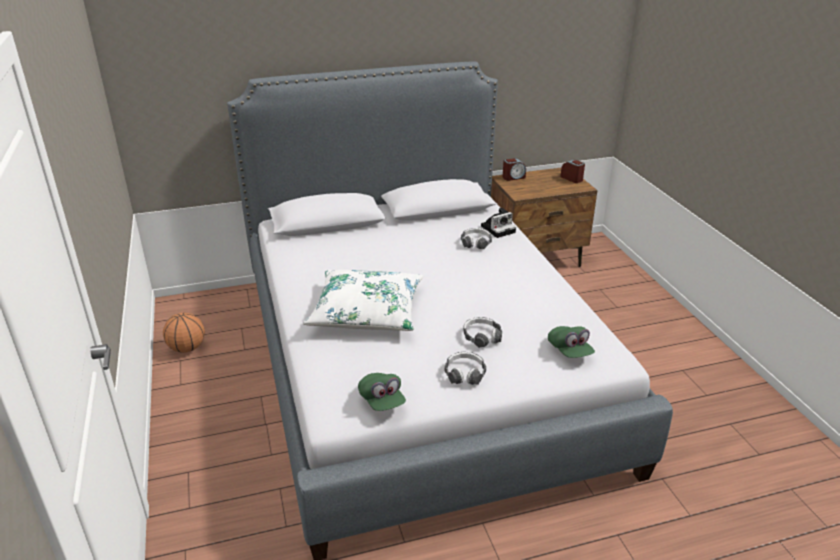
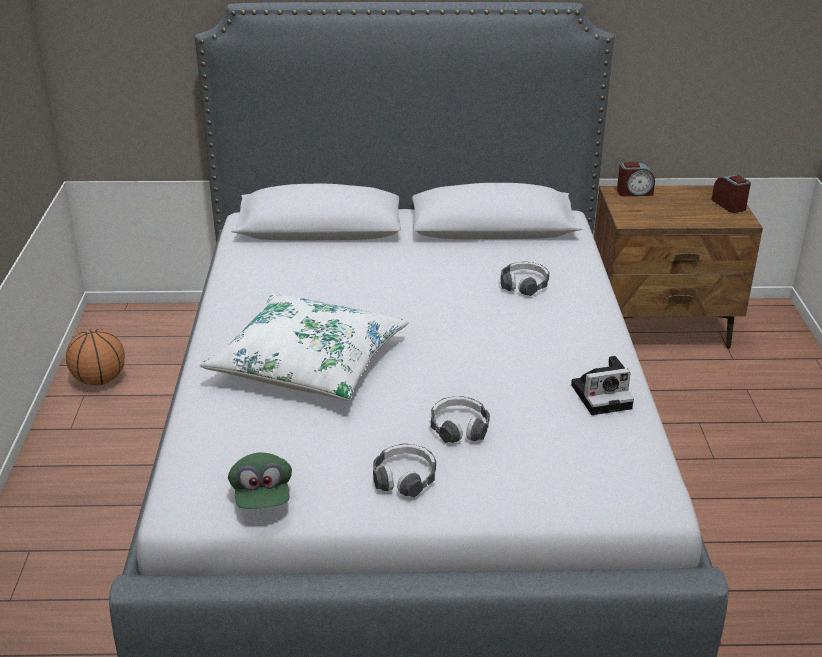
camera: 15 degrees right, 0 degrees up
(499, 229) = (571, 268): camera -> camera (603, 395)
(569, 351) = (584, 472): green cap -> none

